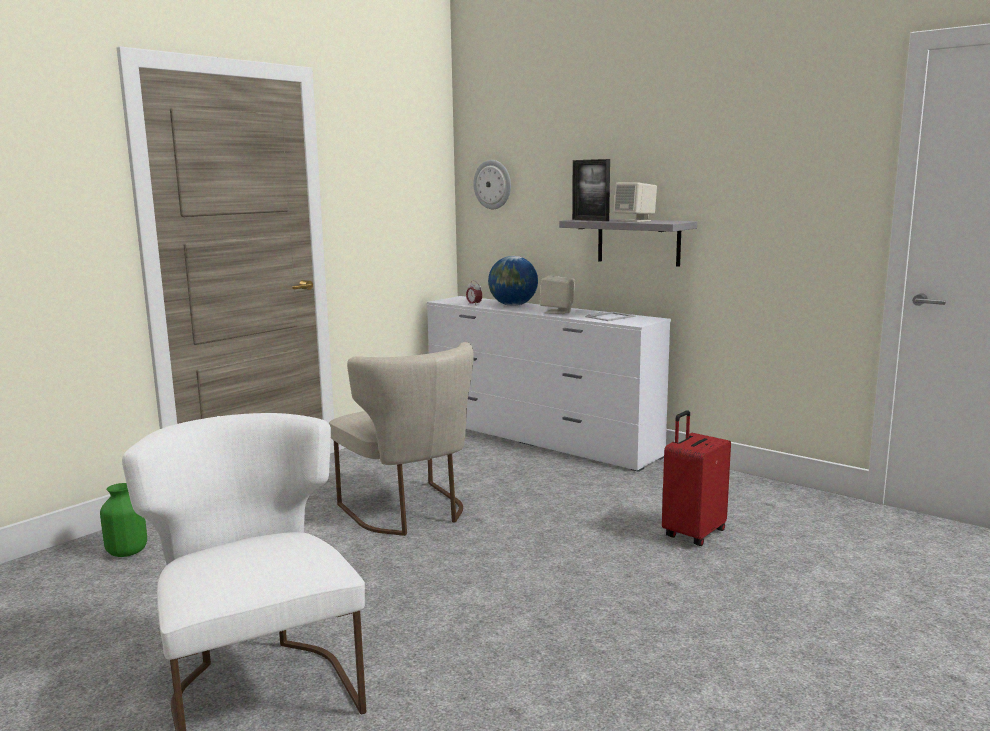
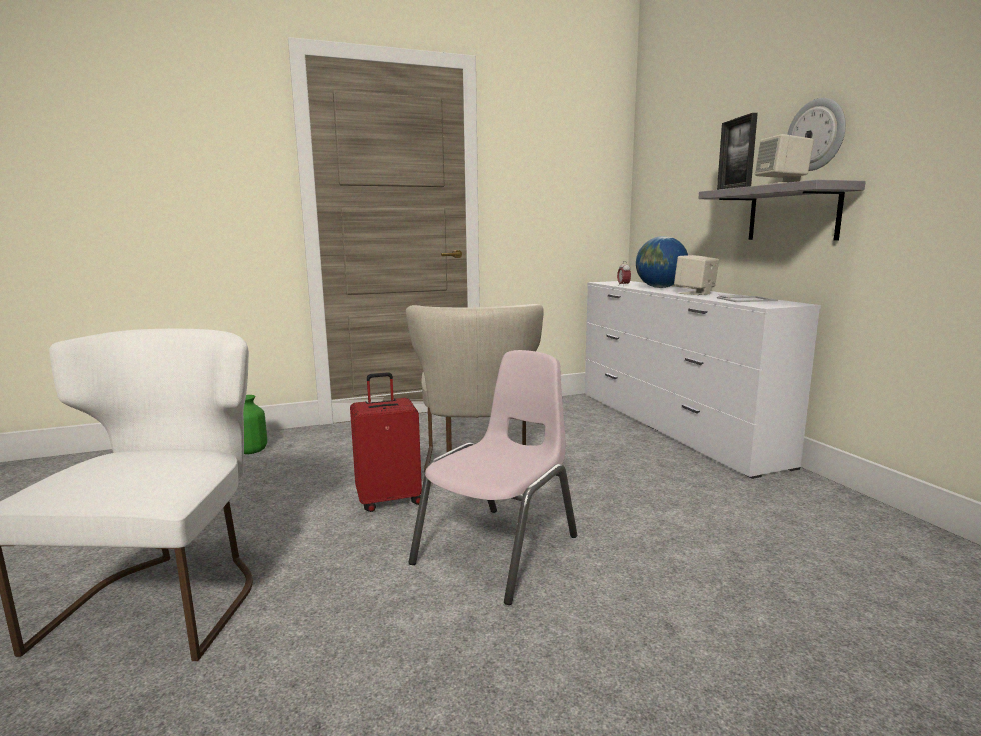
camera: 30 degrees right, 0 degrees up
(493, 184) = (661, 167): wall clock -> wall clock (816, 135)
(508, 571) = (499, 550): none -> pink chair
(692, 533) = (758, 568): red suitcase -> red suitcase (389, 499)

